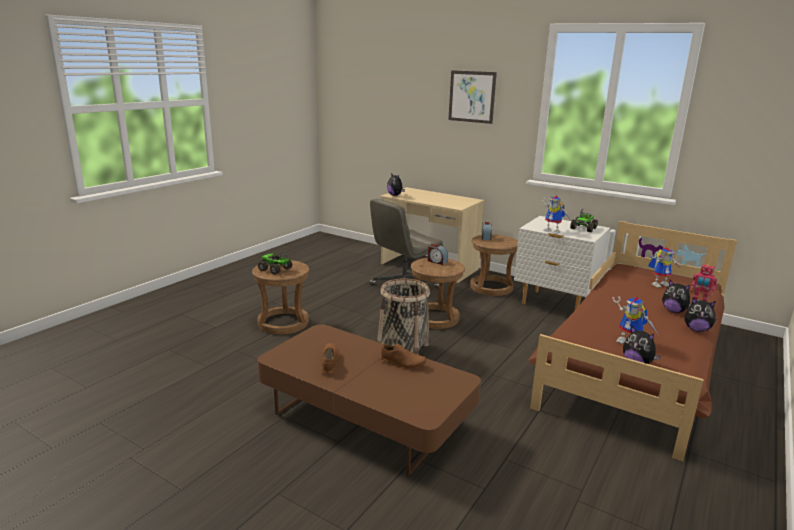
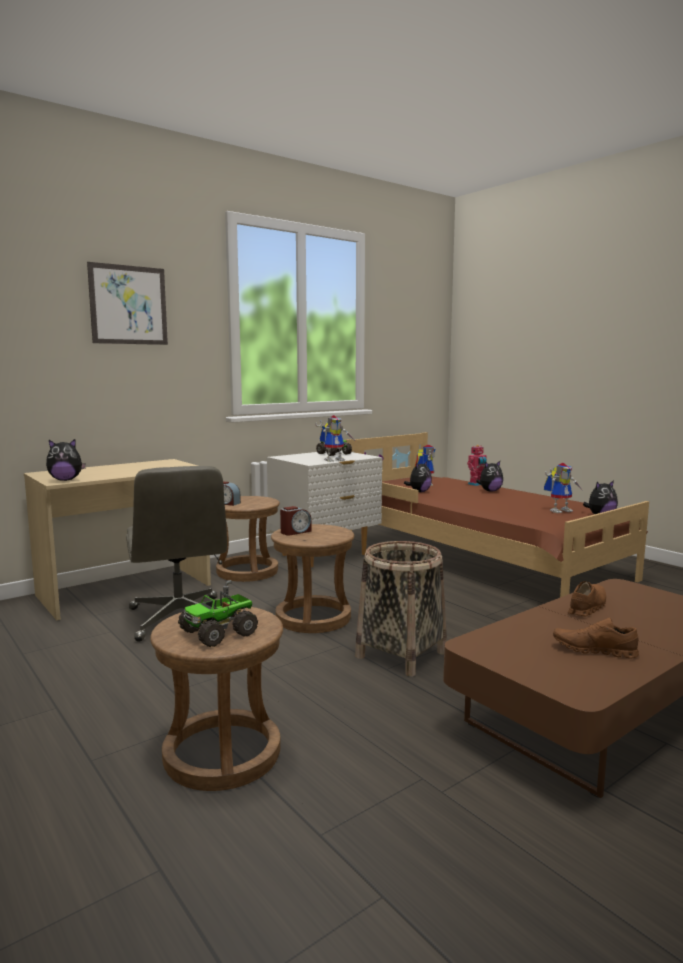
camera: 70 degrees left, 10 degrees down
(696, 329) = (529, 493): plush toy -> plush toy (419, 492)

